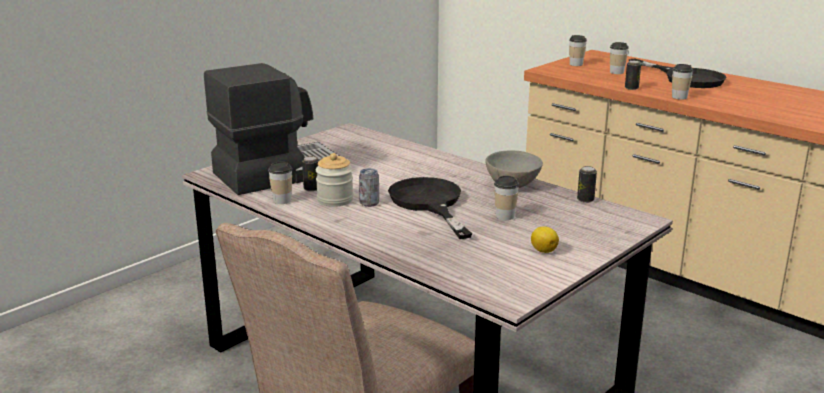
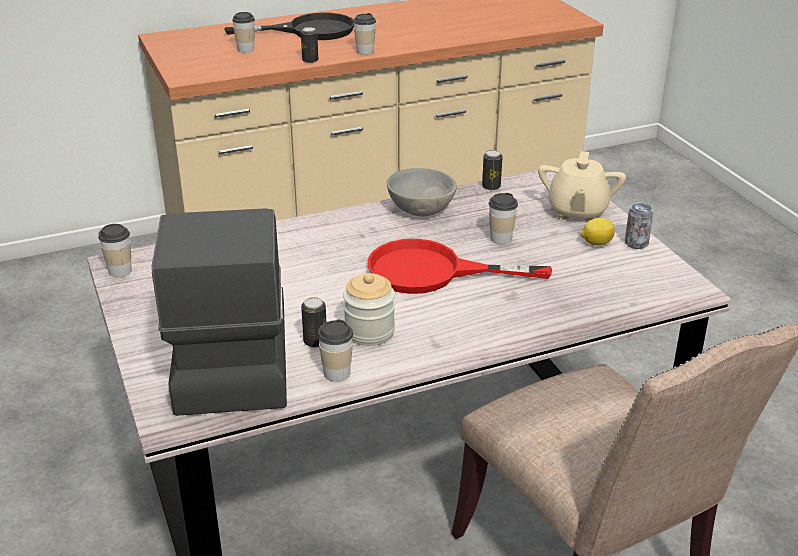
camera: 65 degrees left, 10 degrees up
(369, 203) = (399, 310): can -> can (636, 243)
(429, 203) = (432, 272): black frying pan -> red frying pan
(576, 64) = (187, 57): cup -> cup (120, 271)
(588, 236) = (577, 211): none -> beige teapot

